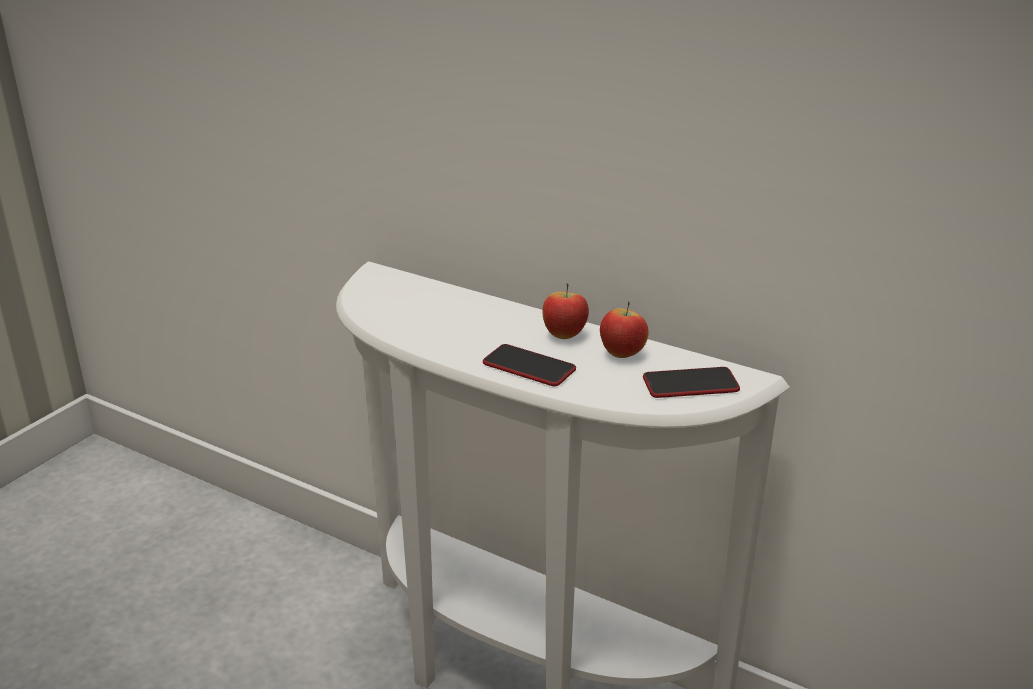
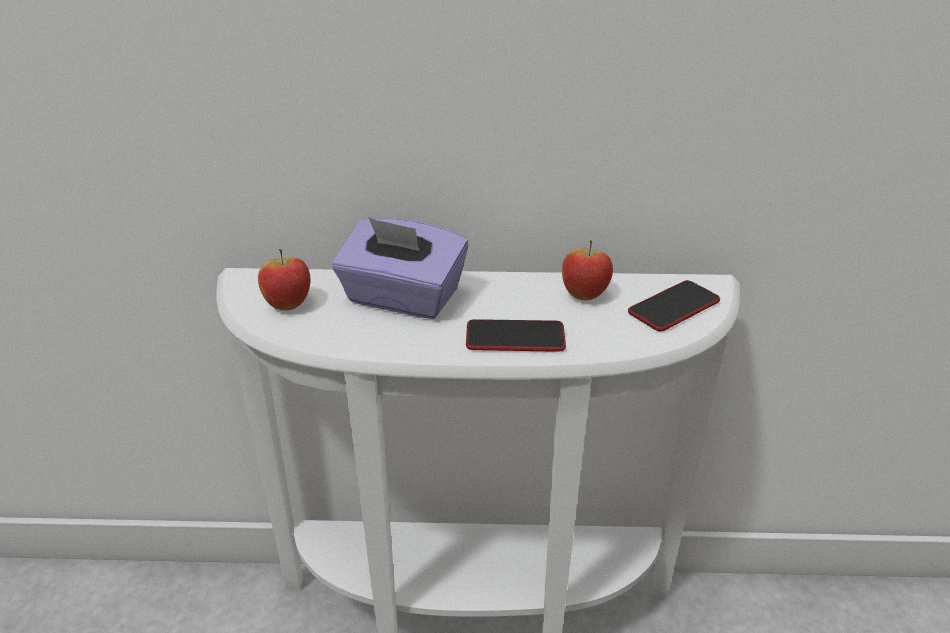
camera: 30 degrees left, 5 degrees up
(473, 316) = (402, 298): none -> purple tissue box
(564, 335) = (512, 292): apple -> apple (288, 305)

